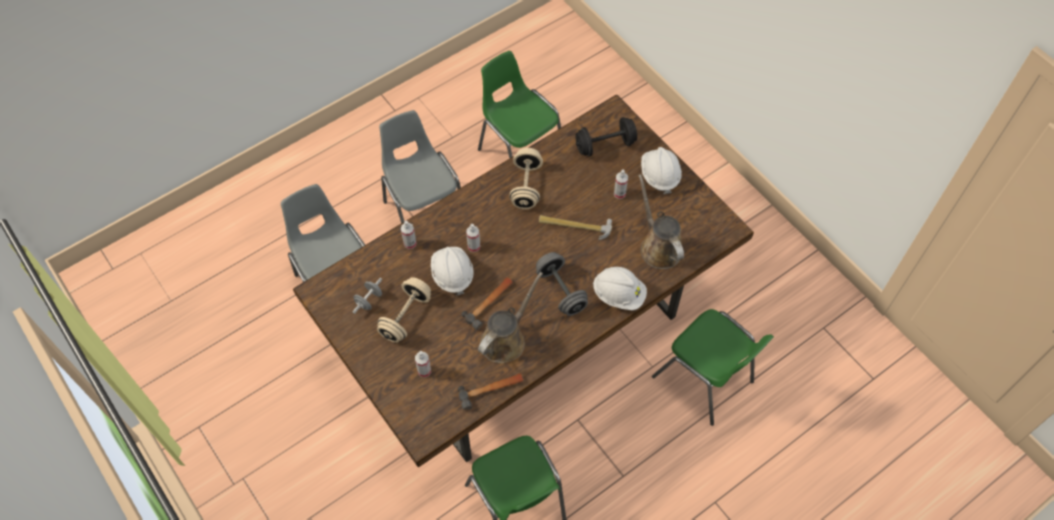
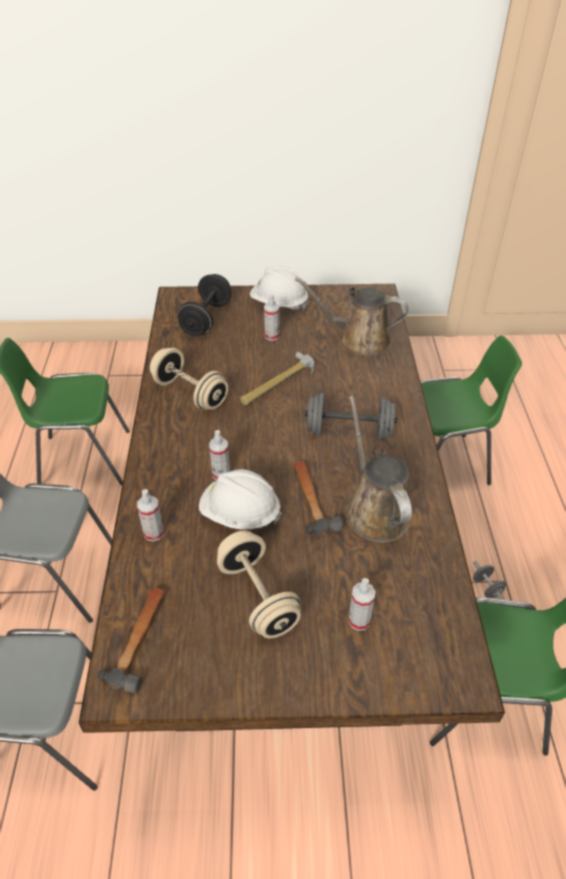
camera: 55 degrees left, 15 degrees down
(369, 300) = (194, 627): grey dumbbell -> grey dumbbell (486, 588)
(491, 390) = (439, 562): hammer -> hammer (140, 639)
(619, 294) = (391, 392): white hard hat -> none

